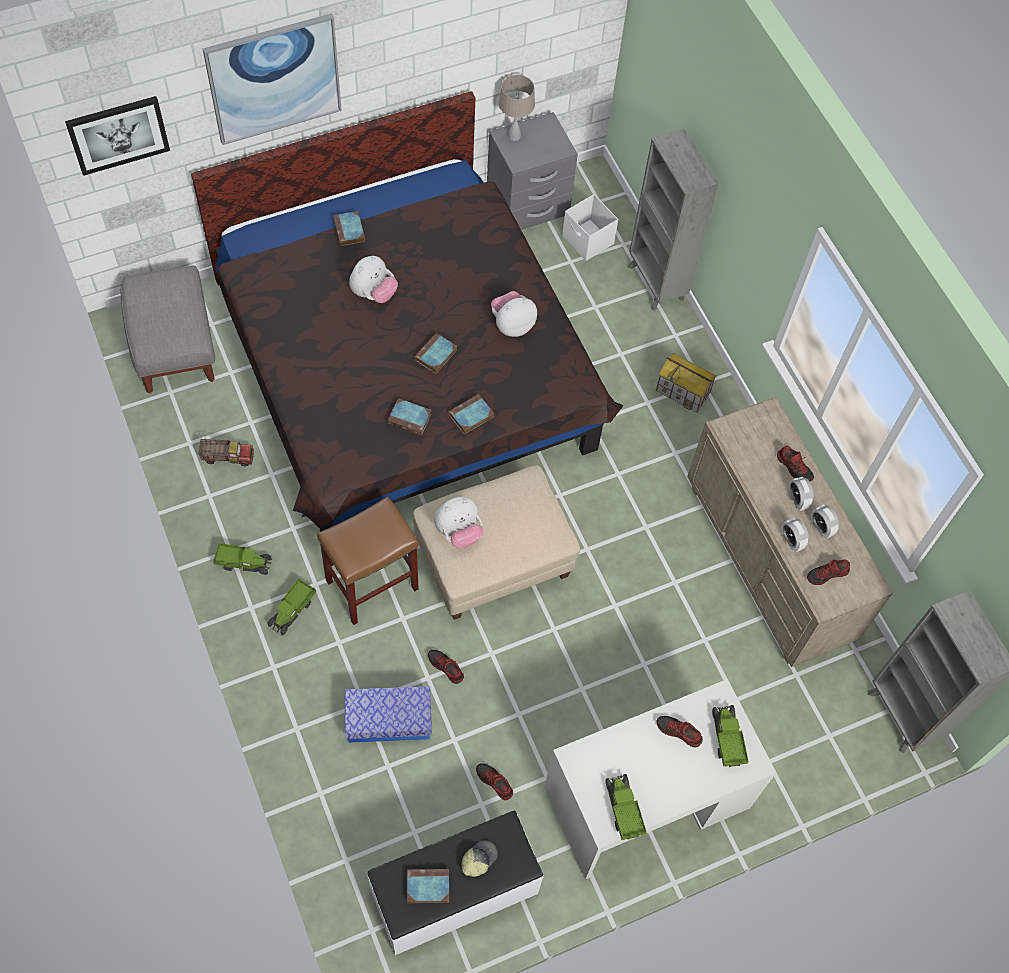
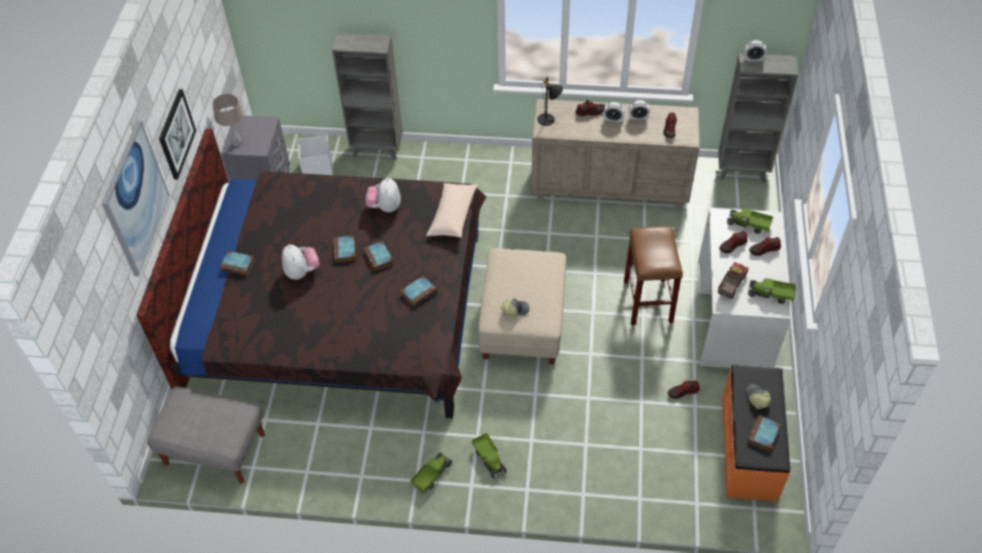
camera: 55 degrees left, 10 degrees down
(118, 134) = (95, 318): picture -> picture (176, 134)
(227, 456) = (336, 451): toy truck -> toy truck (731, 285)
(372, 584) = (498, 400): brown stool -> brown stool (647, 301)
(388, 720) = (606, 434): storage box -> none
(445, 667) = (586, 384): shoe -> shoe (764, 250)
(455, 893) = (749, 447): white bench -> orange bench
(459, 532) = (515, 309): plush toy -> cap
(470, 416) = (440, 258): book -> book (345, 251)
(542, 398) = (452, 215): none -> beige pillow
(683, 391) = (465, 171): toy house -> none
(747, 427) = (549, 120): none -> black table lamp
(791, 541) = (638, 135): alarm clock -> alarm clock (752, 60)

